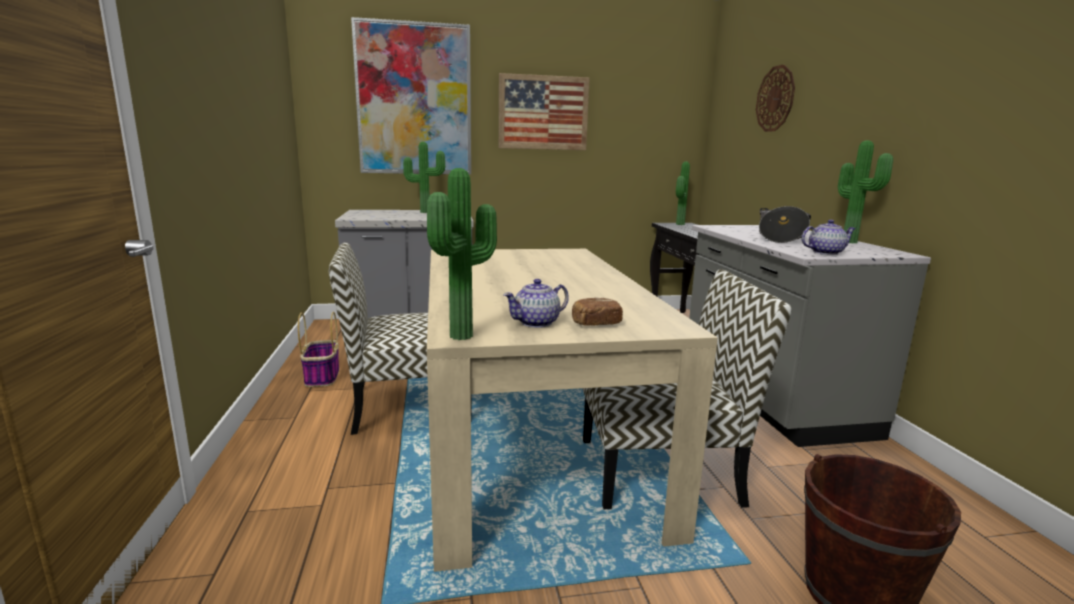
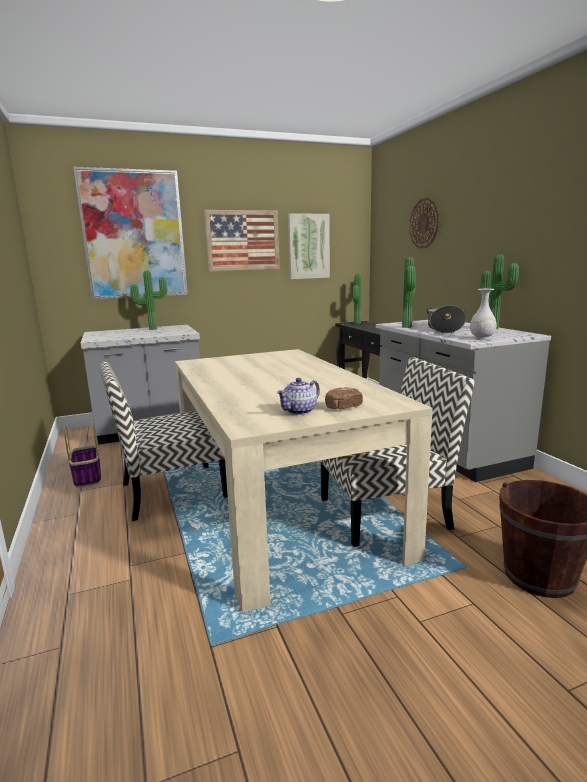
camera: 10 degrees left, 0 degrees up
(465, 336) = (253, 427): potted plant -> potted plant (408, 327)
(625, 124) = (308, 246): none -> picture
(825, 252) = (481, 338): teapot -> white vase

